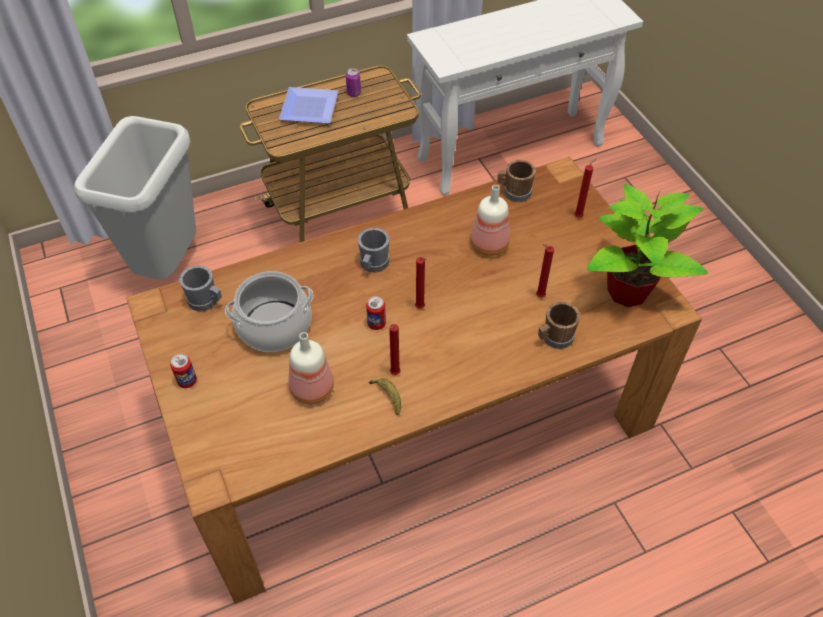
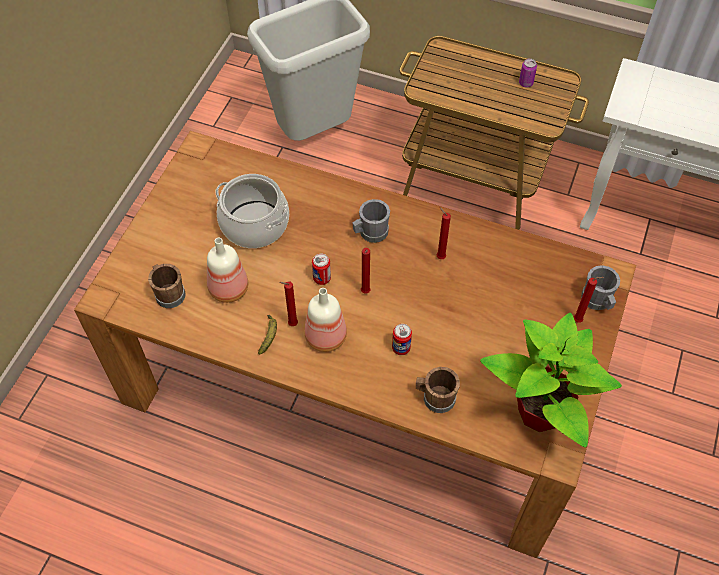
camera: 45 degrees right, 5 degrees up
(187, 381) = (163, 218): can -> can (401, 348)
(206, 301) = (233, 172): grey mug -> grey mug (598, 301)
(311, 107) = (478, 72): plate -> none
(487, 244) = (474, 284): bottle -> bottle (325, 335)
(514, 192) = (548, 259): brown mug -> brown mug (168, 293)
(538, 296) = (463, 356): red candle -> red candle (439, 256)

